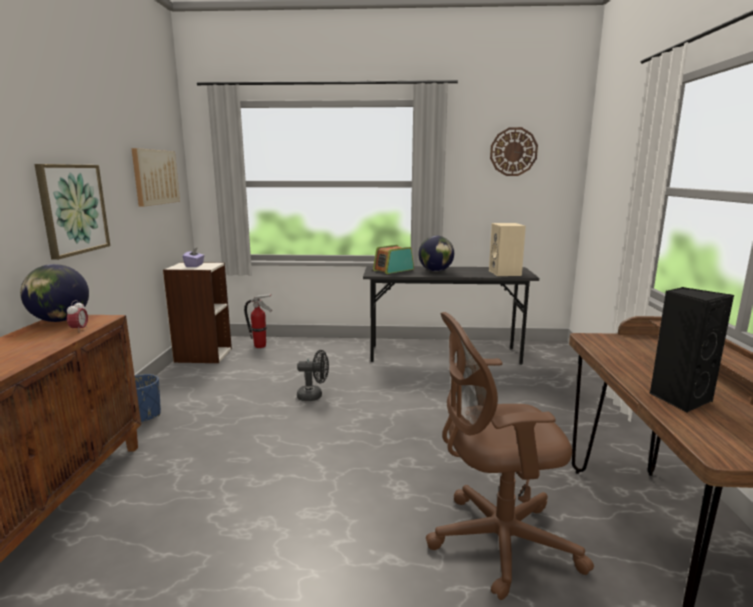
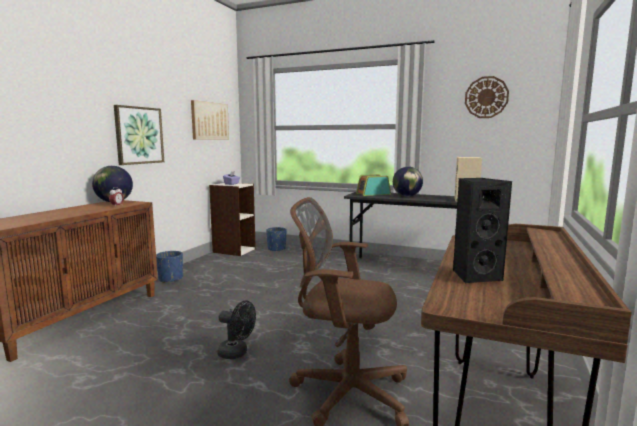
camera: 20 degrees right, 5 degrees down
(260, 346) = (276, 249): fire extinguisher -> blue planter
(314, 396) = (288, 283): black fan -> black fan (237, 353)

